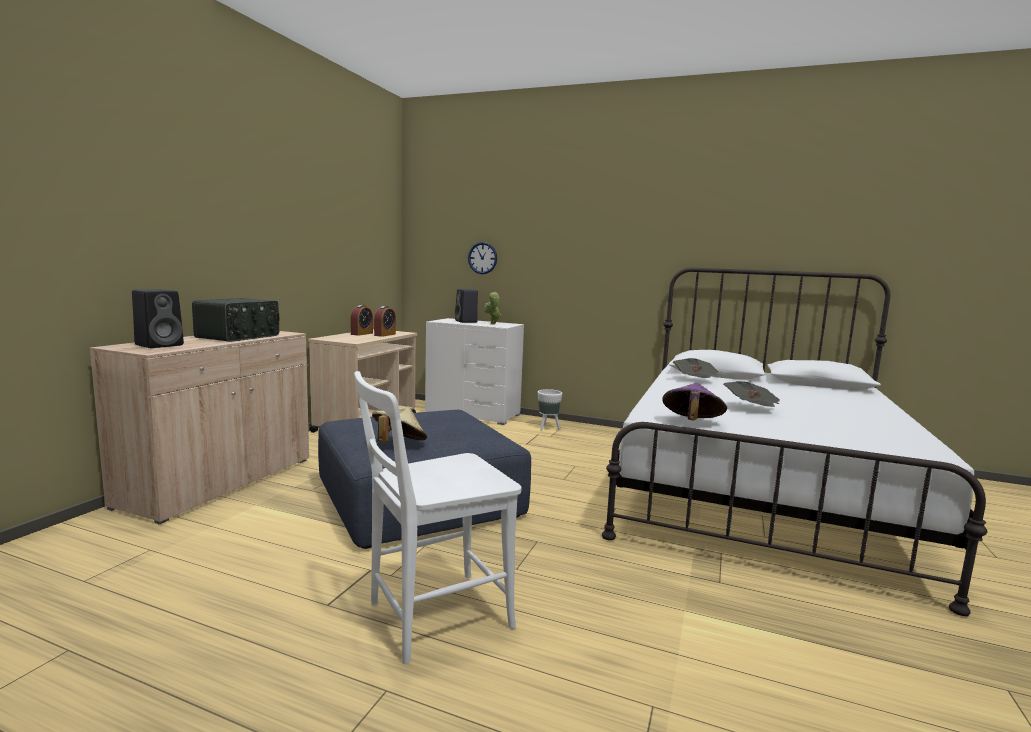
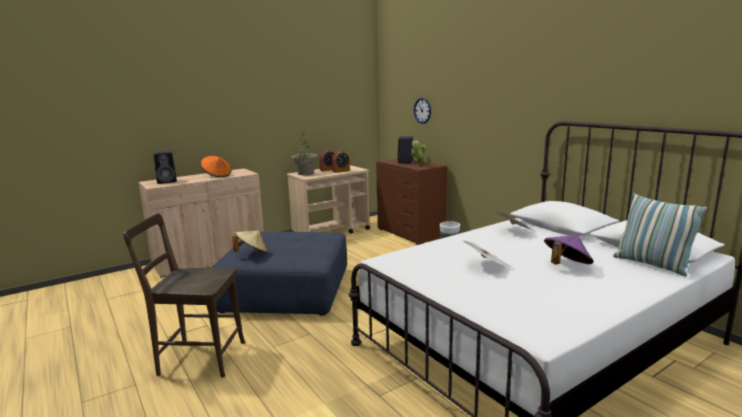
camera: 35 degrees right, 5 degrees up
(239, 336) = (217, 176): radio -> orange hat
(339, 338) = (305, 173): none -> potted plant
(432, 617) = (197, 358): white chair -> brown chair
(473, 414) = (411, 233): white dresser -> brown dresser
(691, 423) = (398, 270): purple hat -> purple hat (566, 266)
(847, 393) = (651, 264): none -> pillow

